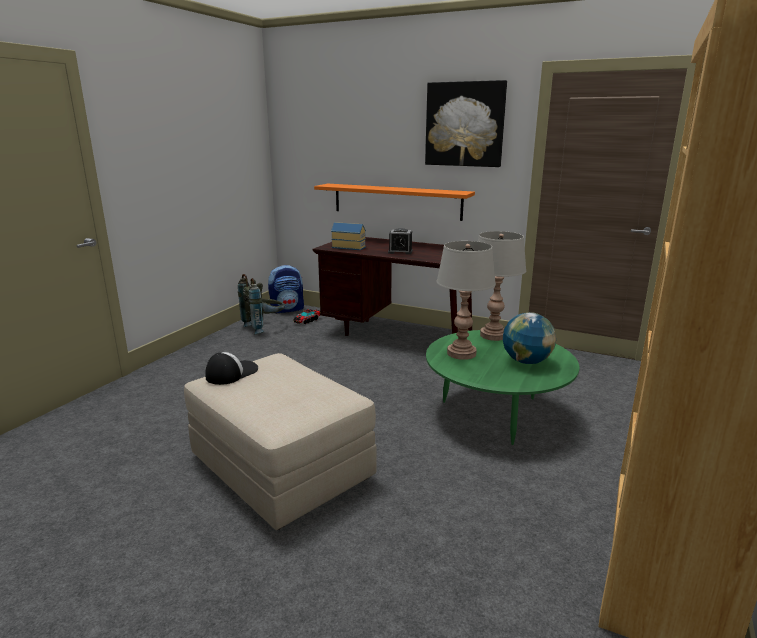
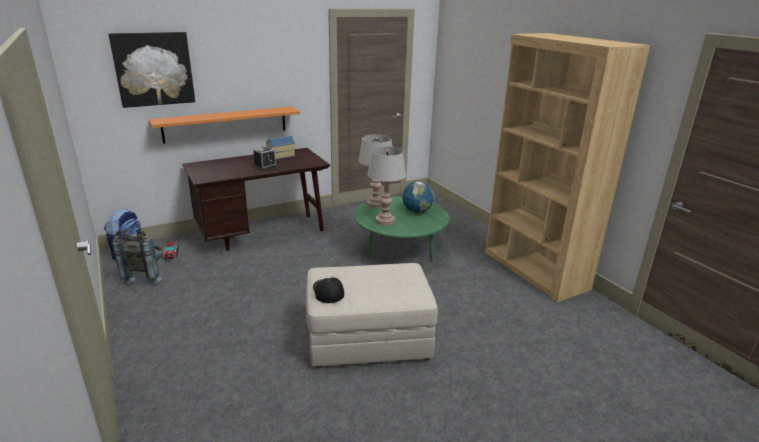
camera: 55 degrees left, 5 degrees up
(349, 247) = (218, 173): toy house -> toy house (280, 156)
(465, 124) = (278, 55): picture -> picture (153, 69)

